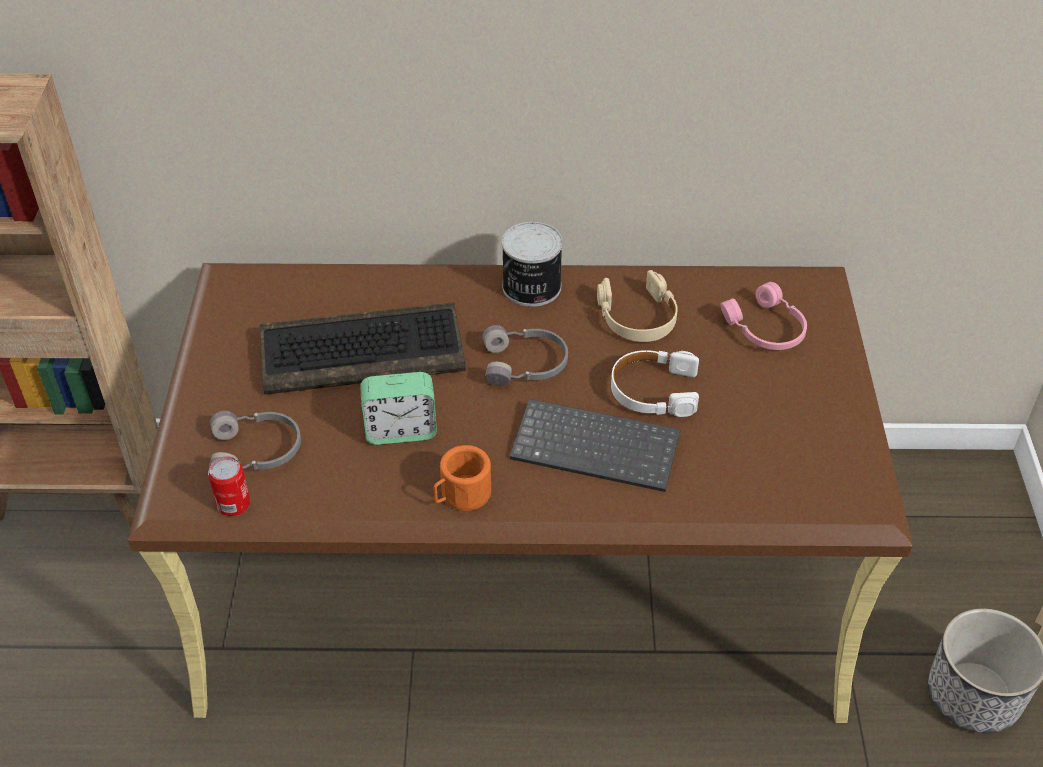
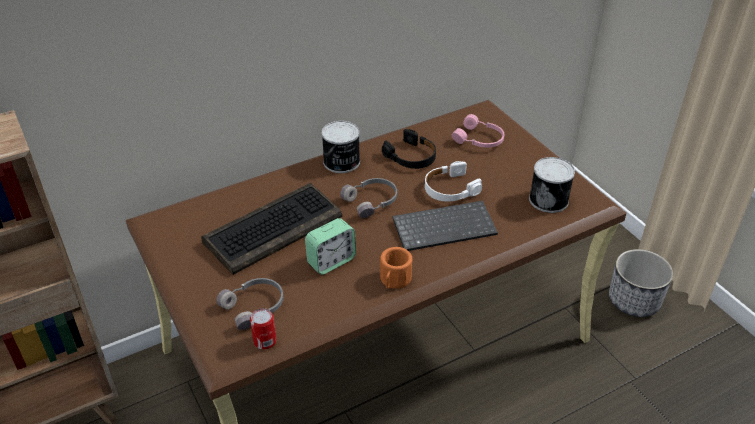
camera: 30 degrees left, 5 degrees down
(638, 317) = (411, 157): beige headphones -> black headphones
(794, 470) = (549, 199): none -> can

